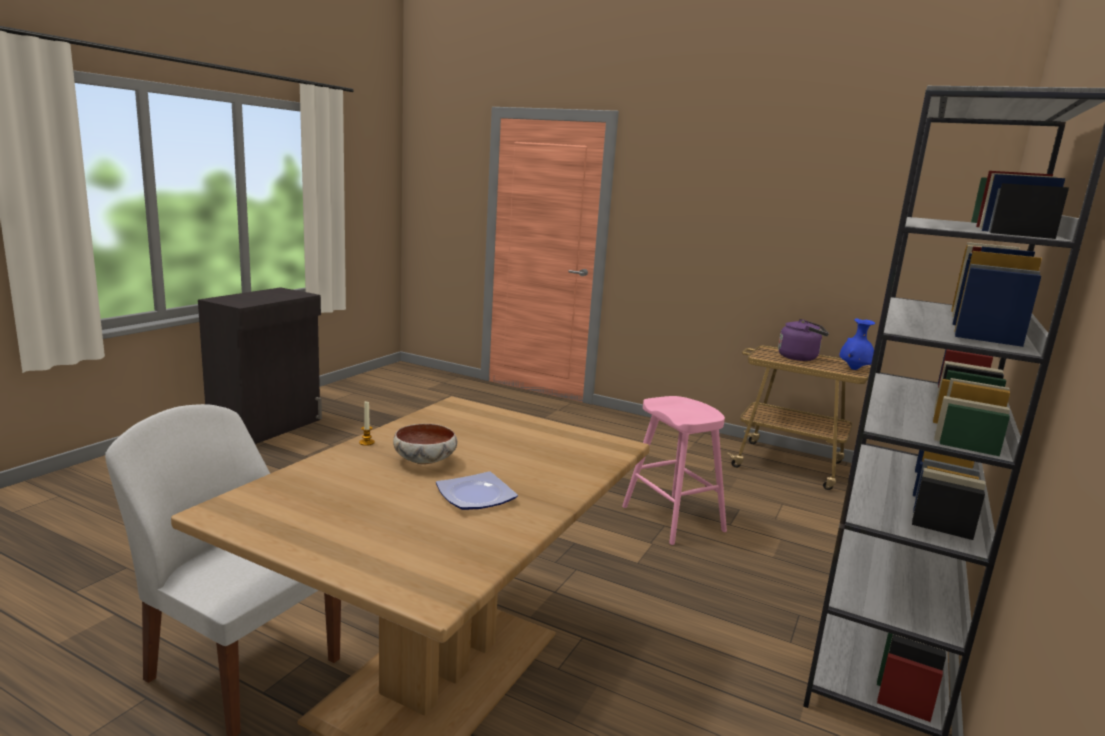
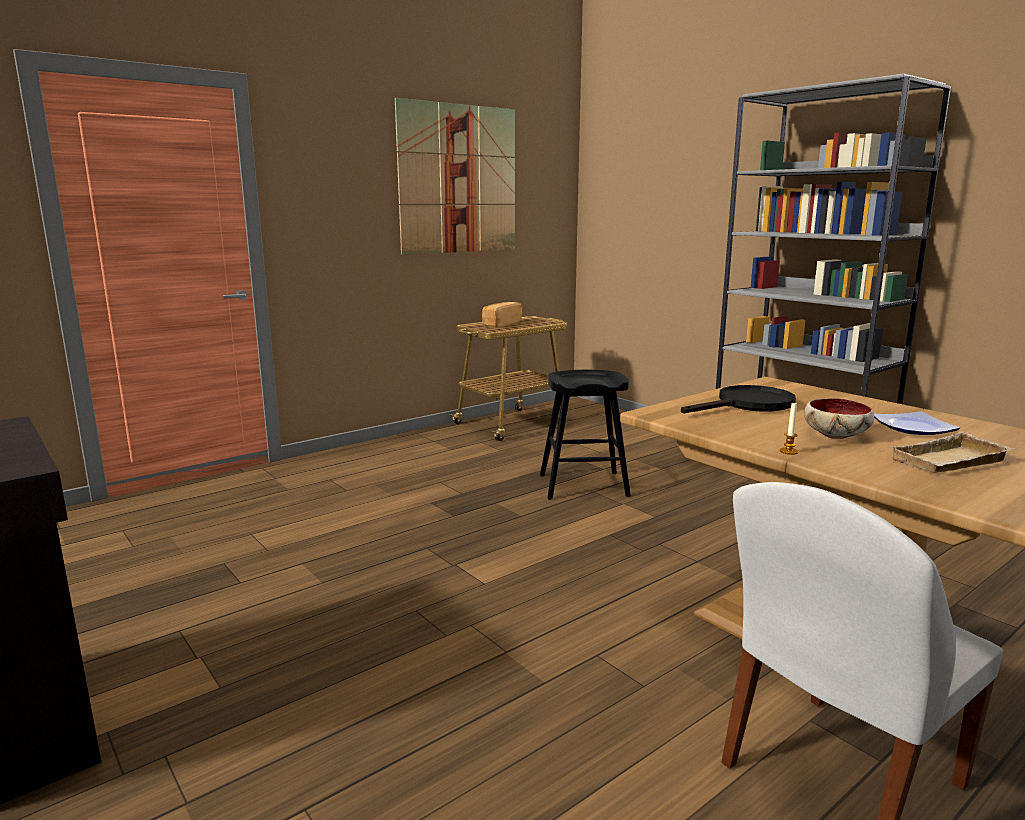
camera: 65 degrees left, 0 degrees up
(359, 500) = (950, 462): none -> beige tray
(509, 433) = (748, 405): none -> black frying pan
(672, 519) = (583, 485): pink stool -> black stool
(800, 357) = (501, 324): purple kettle -> bread
(807, 202) = (459, 179): none -> picture
(854, 369) = (543, 321): blue vase -> none

